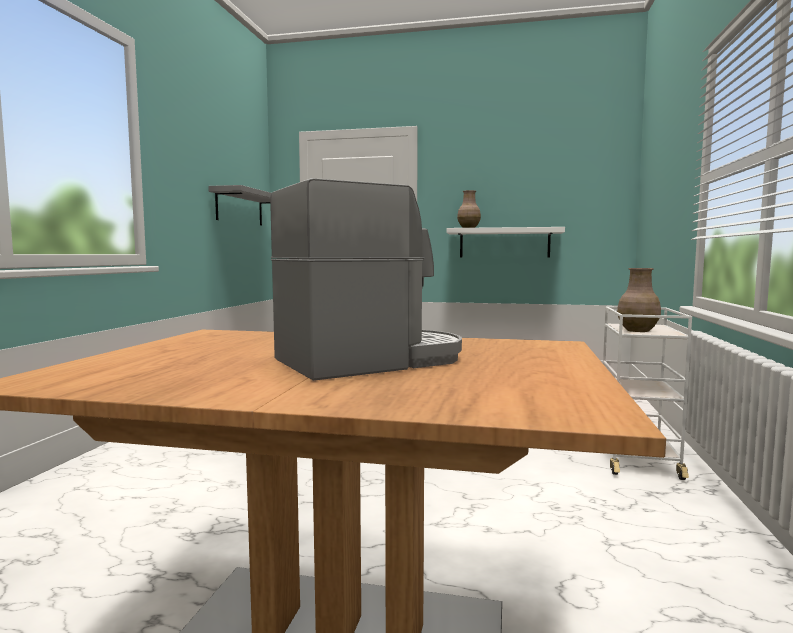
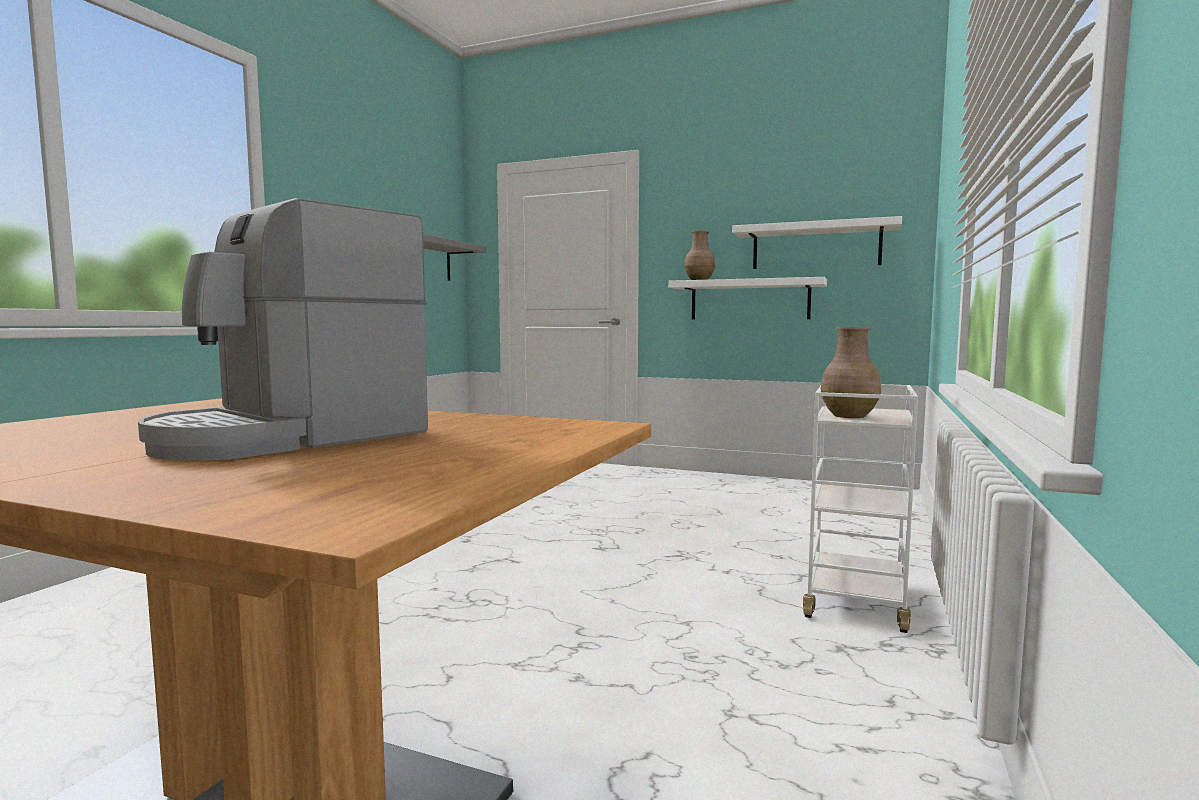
camera: 10 degrees right, 0 degrees up
(372, 360) = (292, 438): coffee machine -> coffee machine turned 150 degrees clockwise
(553, 204) = (815, 247): none -> white shelf

